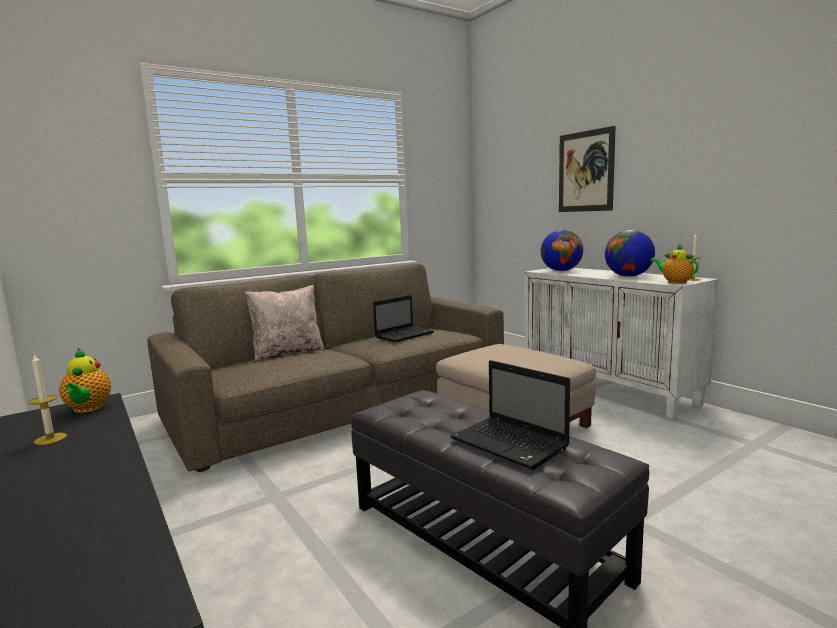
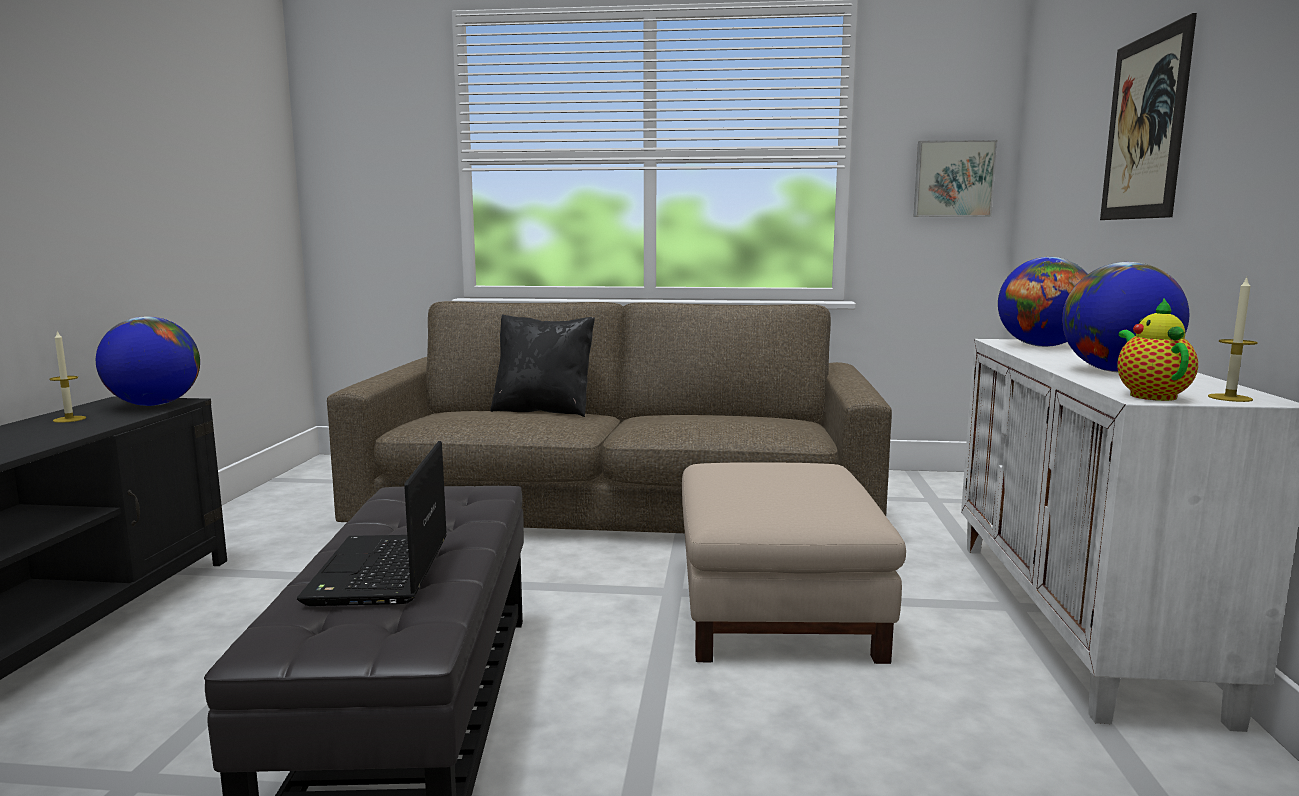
camera: 40 degrees right, 0 degrees up
(88, 409) = (154, 405): teapot -> globe
(288, 353) = (544, 411): beige pillow -> black pillow
(405, 335) = (709, 418): laptop -> none
(450, 192) = (953, 179): none -> picture

